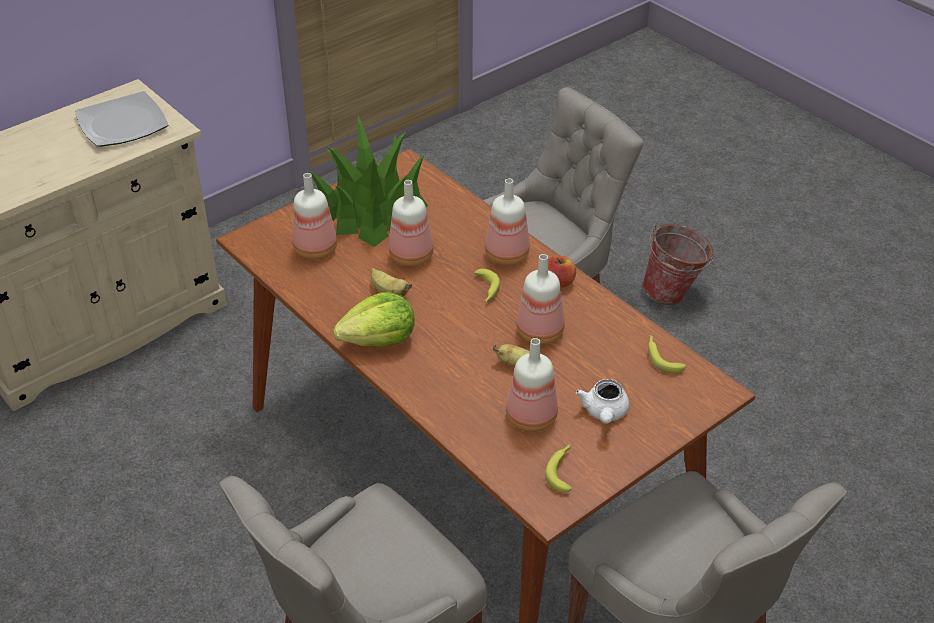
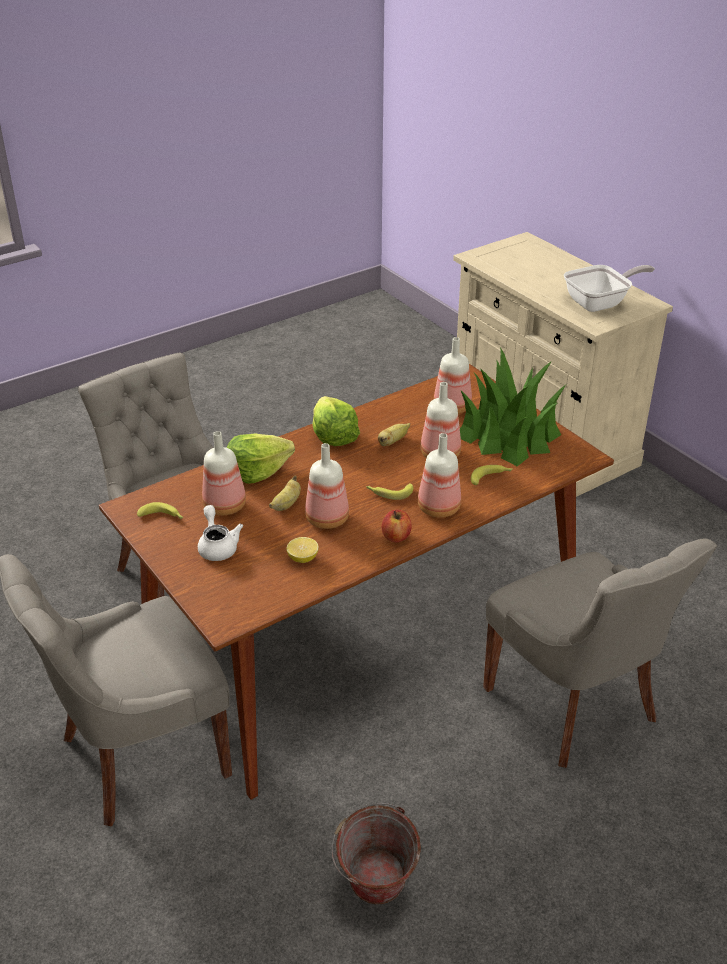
camera: 95 degrees right, 5 degrees down
(123, 123) = (600, 303): plate -> frying pan
(458, 397) = (257, 471): none -> lettuce
(604, 413) = (217, 546): white teapot -> white teapot turned 60 degrees clockwise
(609, 345) = (303, 558): none -> lemon
(662, 357) = (279, 590): banana -> banana (491, 477)
(674, 294) = (632, 842): bucket -> bucket (374, 893)

